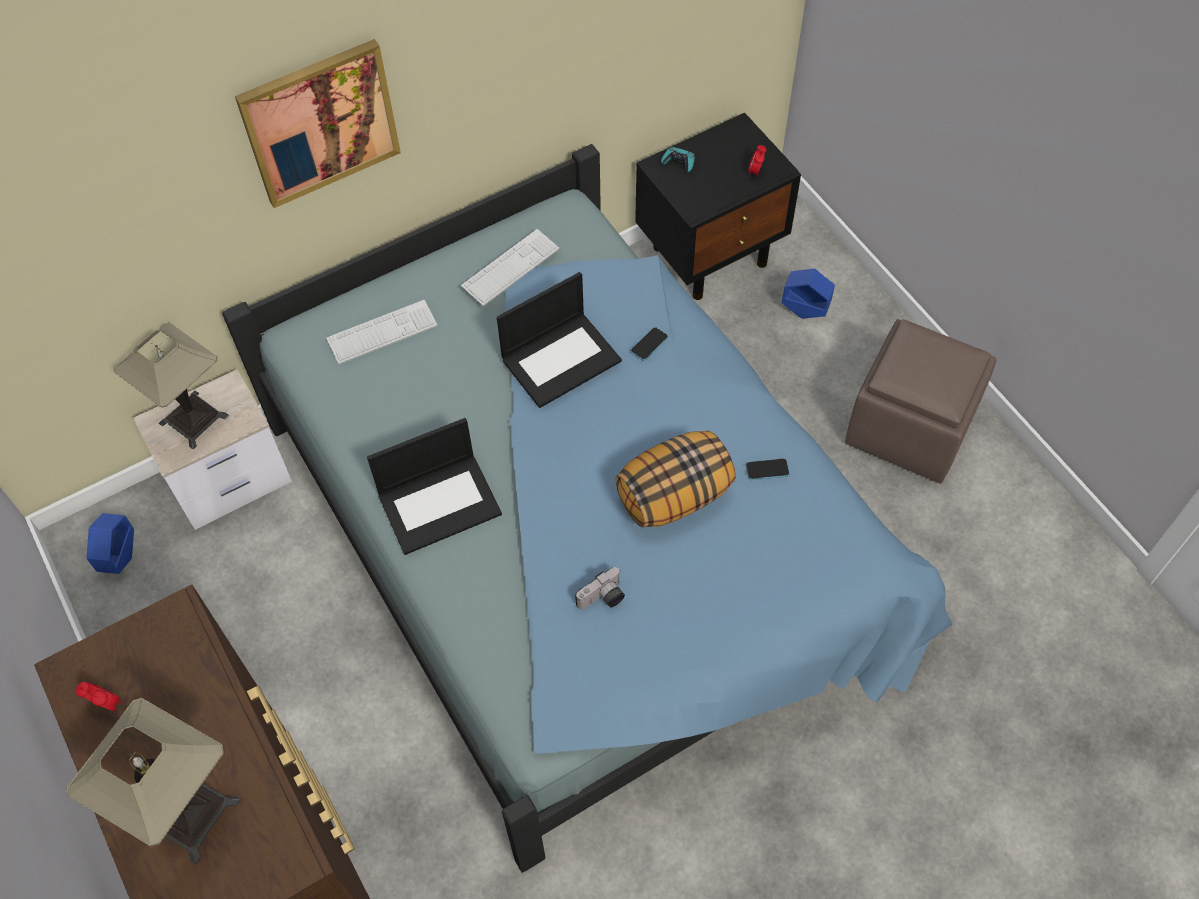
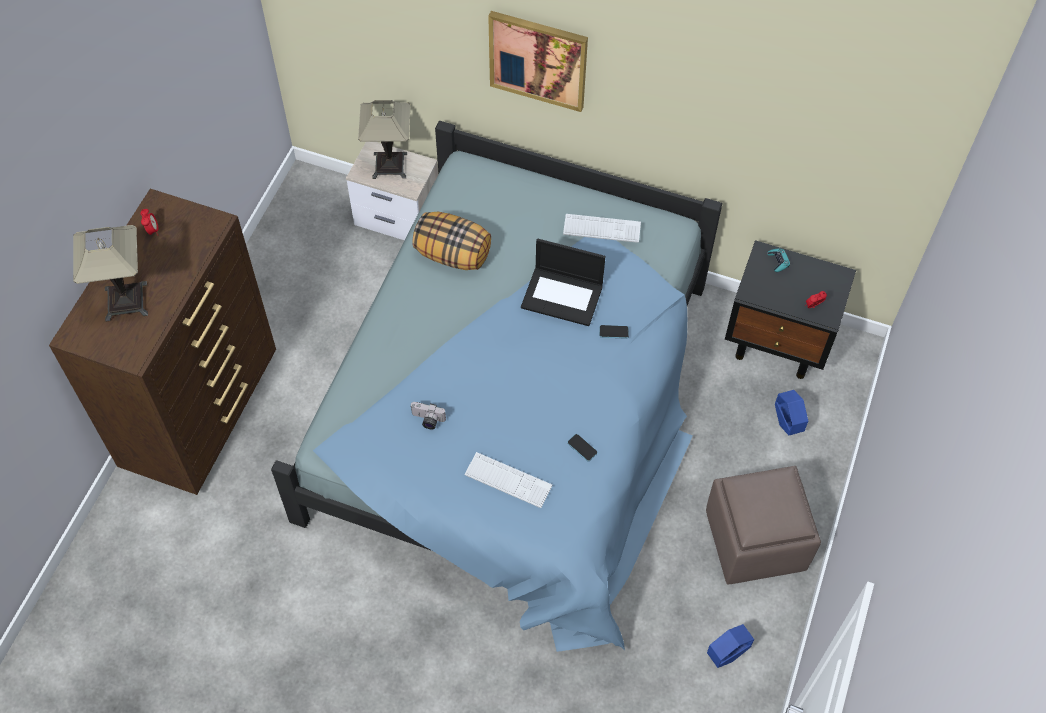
camera: 50 degrees right, 0 degrees up
(120, 557) = (311, 205): blue planter -> blue planter (727, 654)
(382, 333) = (503, 201): keyboard -> keyboard (508, 480)
(440, 503) = (422, 305): laptop -> none
(674, 495) = (523, 412): pillow -> pillow (453, 254)

